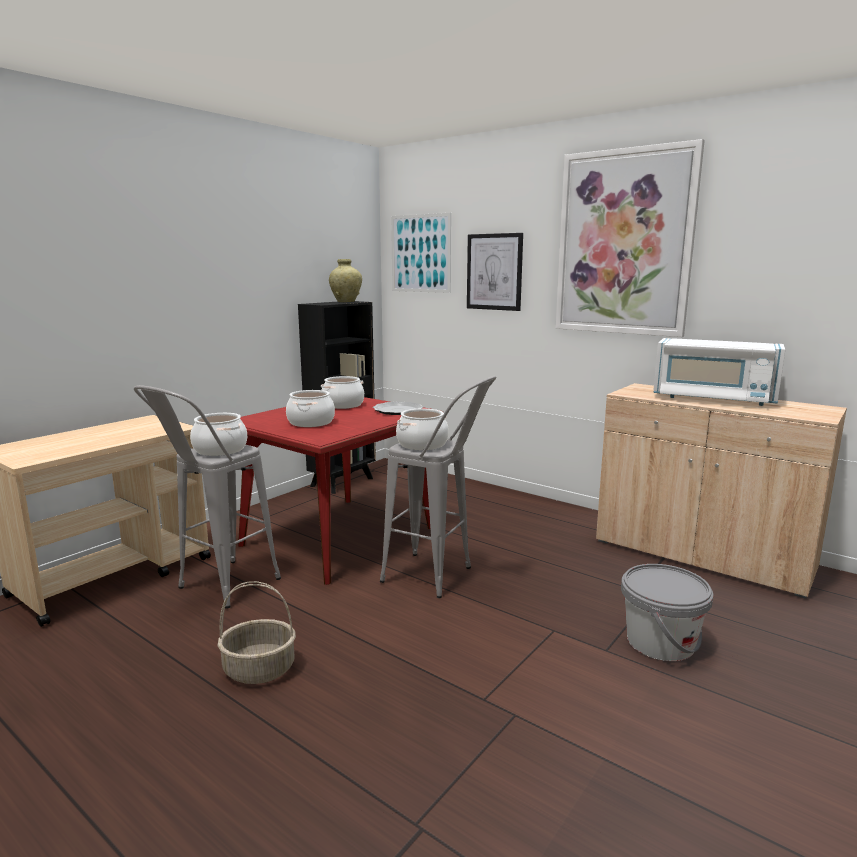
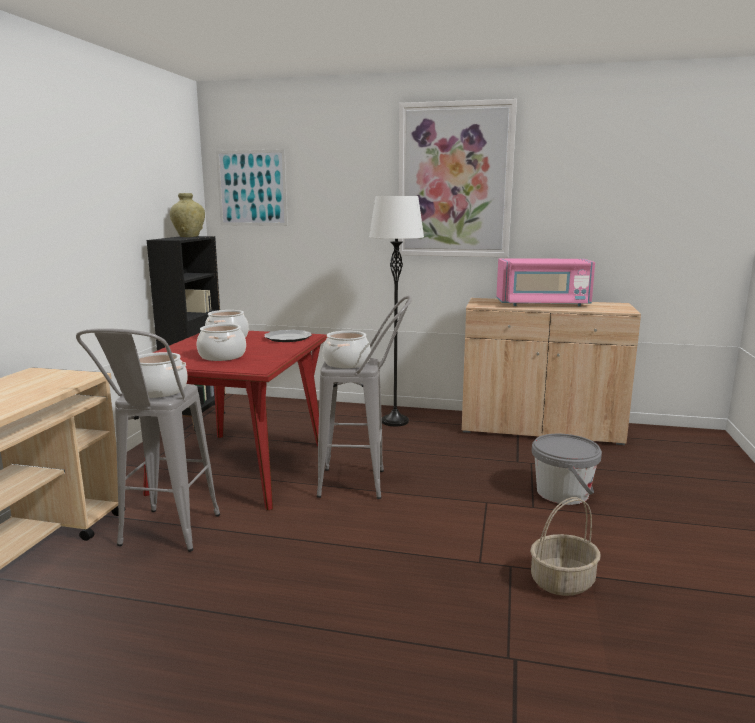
camera: 25 degrees left, 0 degrees up
(260, 669) = (276, 591): basket -> basket (562, 581)
(494, 272) = (333, 205): picture -> none
(531, 515) = (395, 421): none -> white floor lamp
(713, 399) = (542, 304): white microwave -> pink microwave

